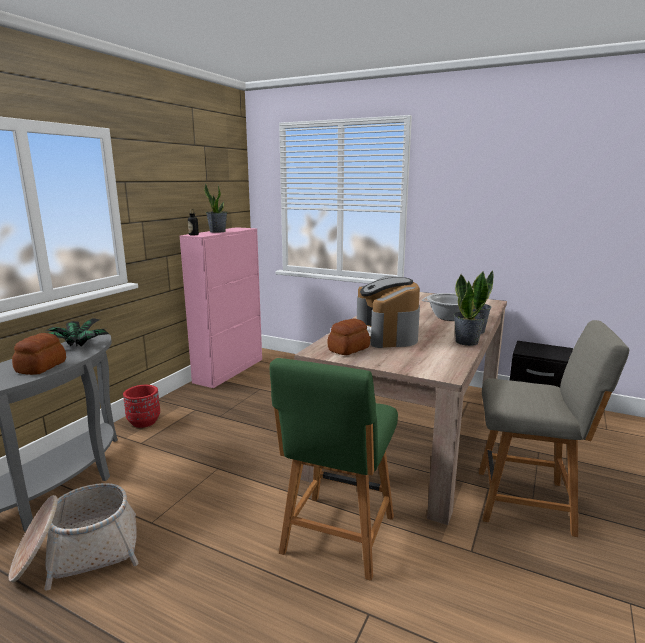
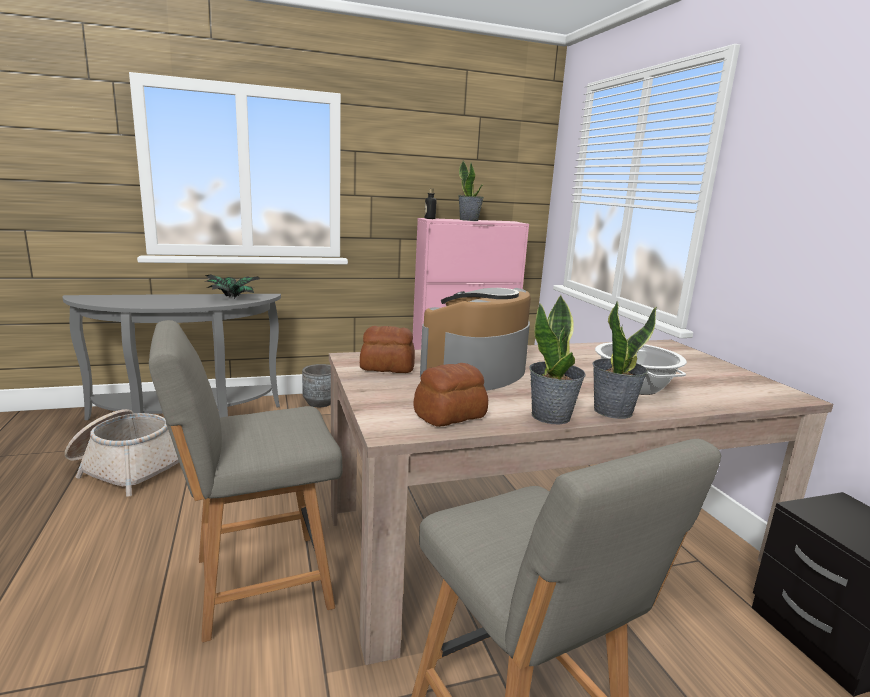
camera: 45 degrees right, 0 degrees up
(42, 367) = (177, 303): bread -> bread (451, 415)
(144, 422) = (320, 402): red planter -> grey planter
(337, 537) = (256, 584): green chair -> grey chair

